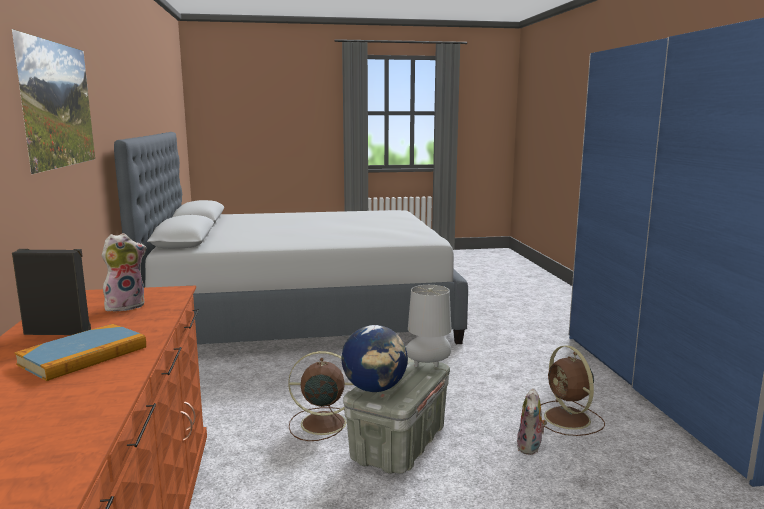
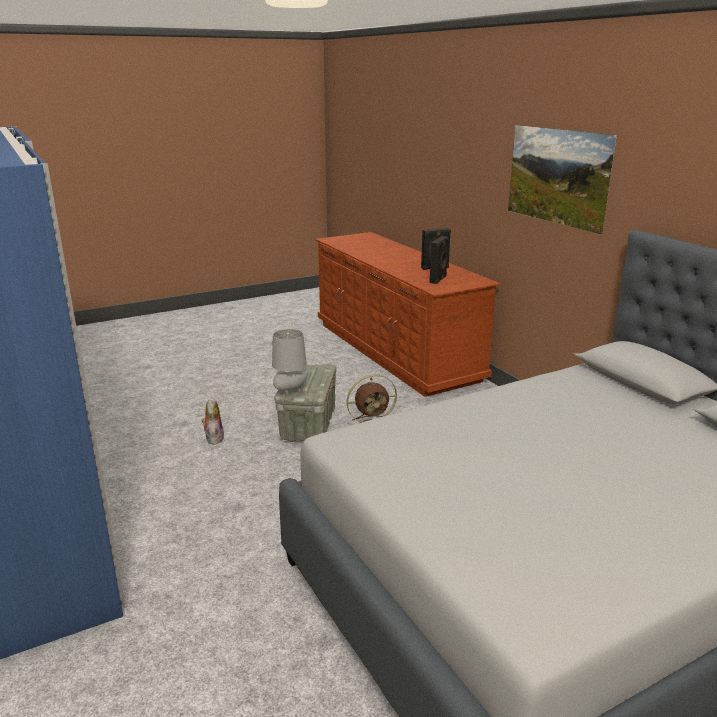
camera: 160 degrees right, 10 degrees up
(84, 356) = (401, 263): book -> none
(126, 306) = (438, 280): plush toy -> black speaker
(375, 388) = (318, 370): globe -> none
(568, 419) = (177, 467): brown fan -> none

